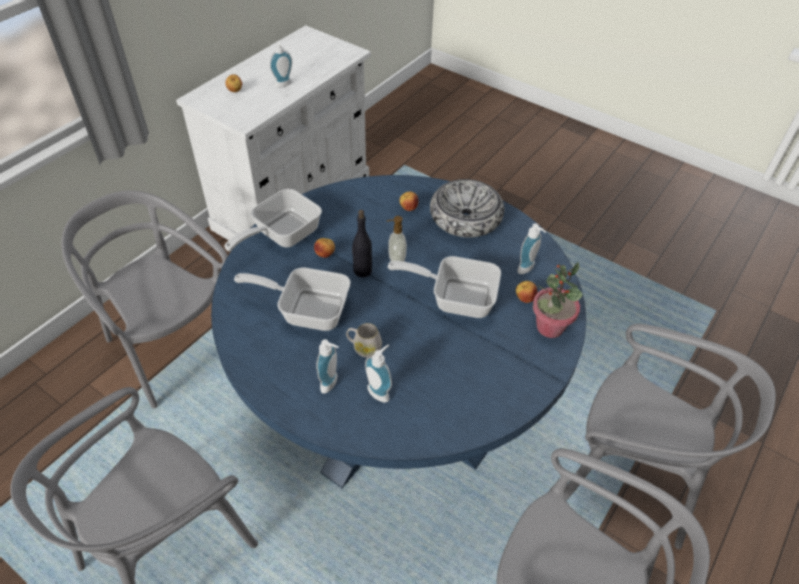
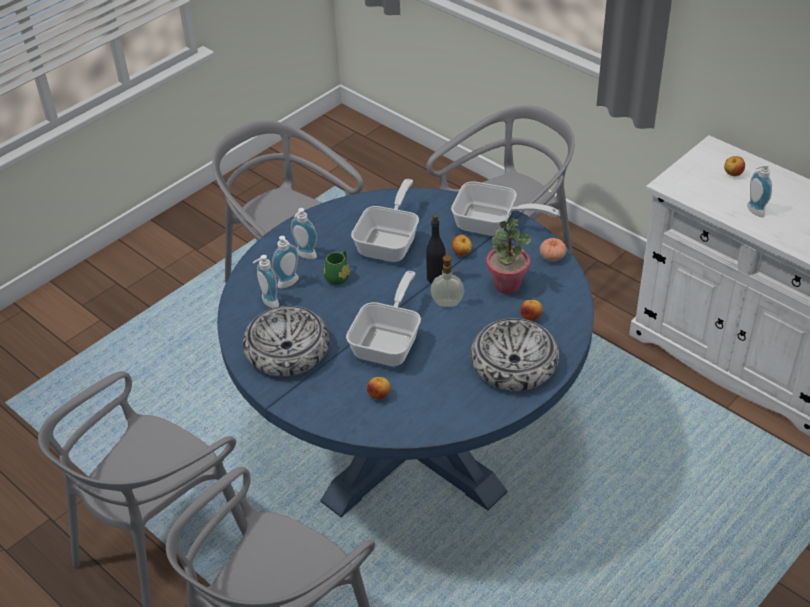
camera: 100 degrees right, 5 degrees down
(281, 235) = (492, 224): frying pan -> frying pan turned 150 degrees clockwise
(328, 197) = (552, 256): none -> tomato
(364, 348) = (339, 276): white mug -> green mug
(483, 377) = (287, 350): none -> bowl
(528, 269) = (423, 406): soap dispenser -> soap dispenser (268, 303)
(549, 327) = (337, 409): potted plant -> potted plant (507, 285)

